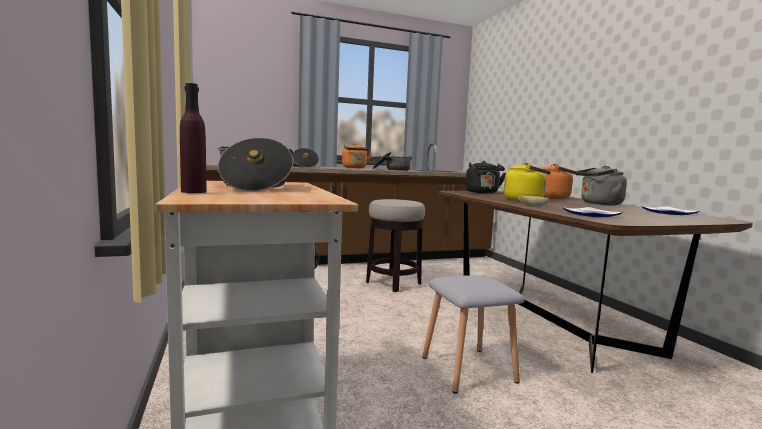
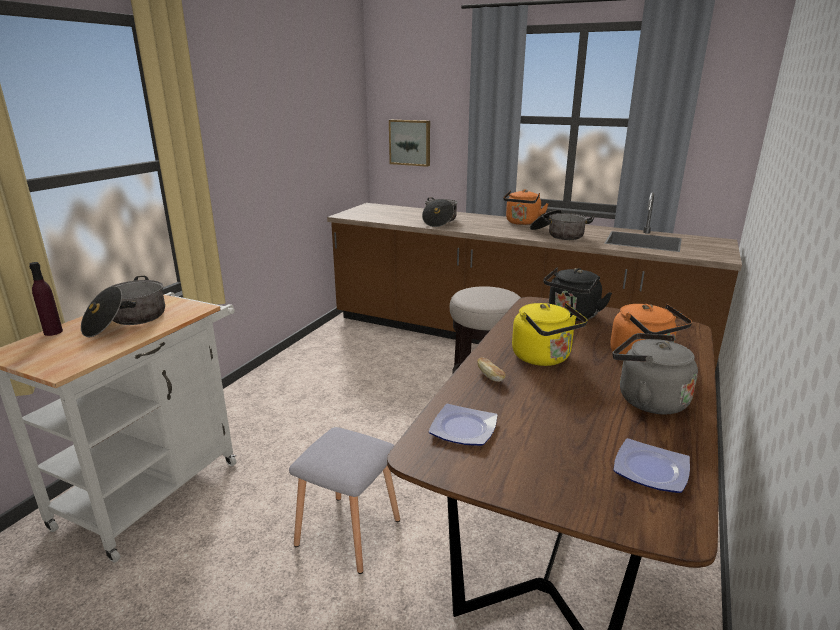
camera: 45 degrees right, 15 degrees up
(240, 112) = (410, 142): none -> picture

